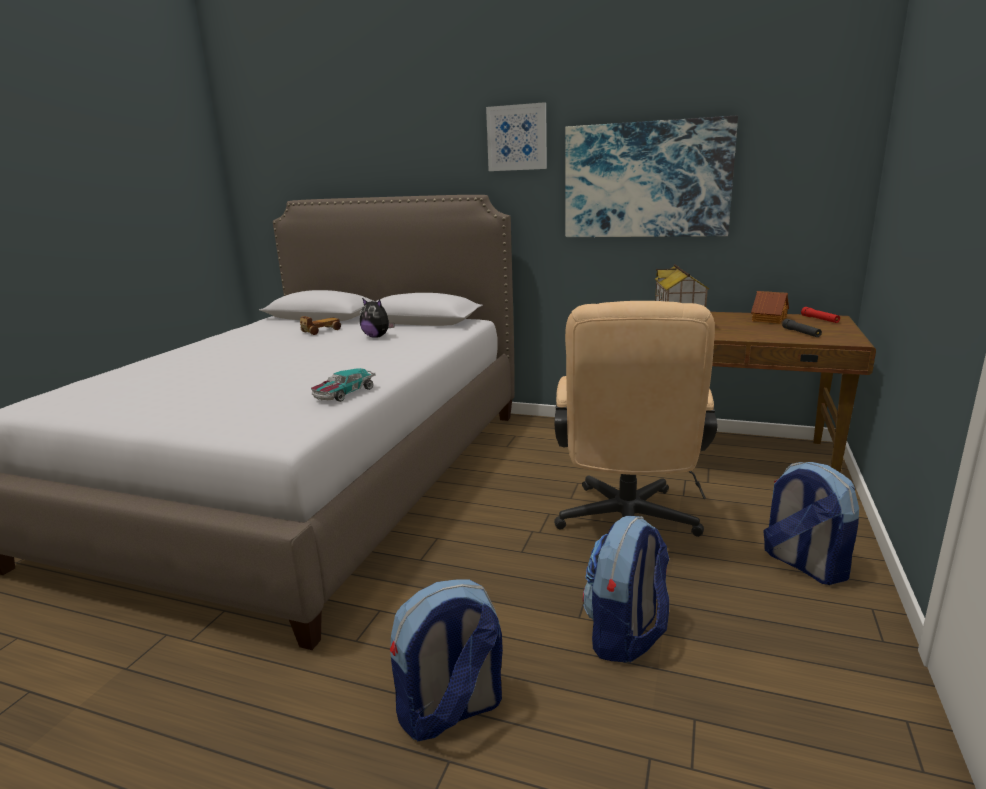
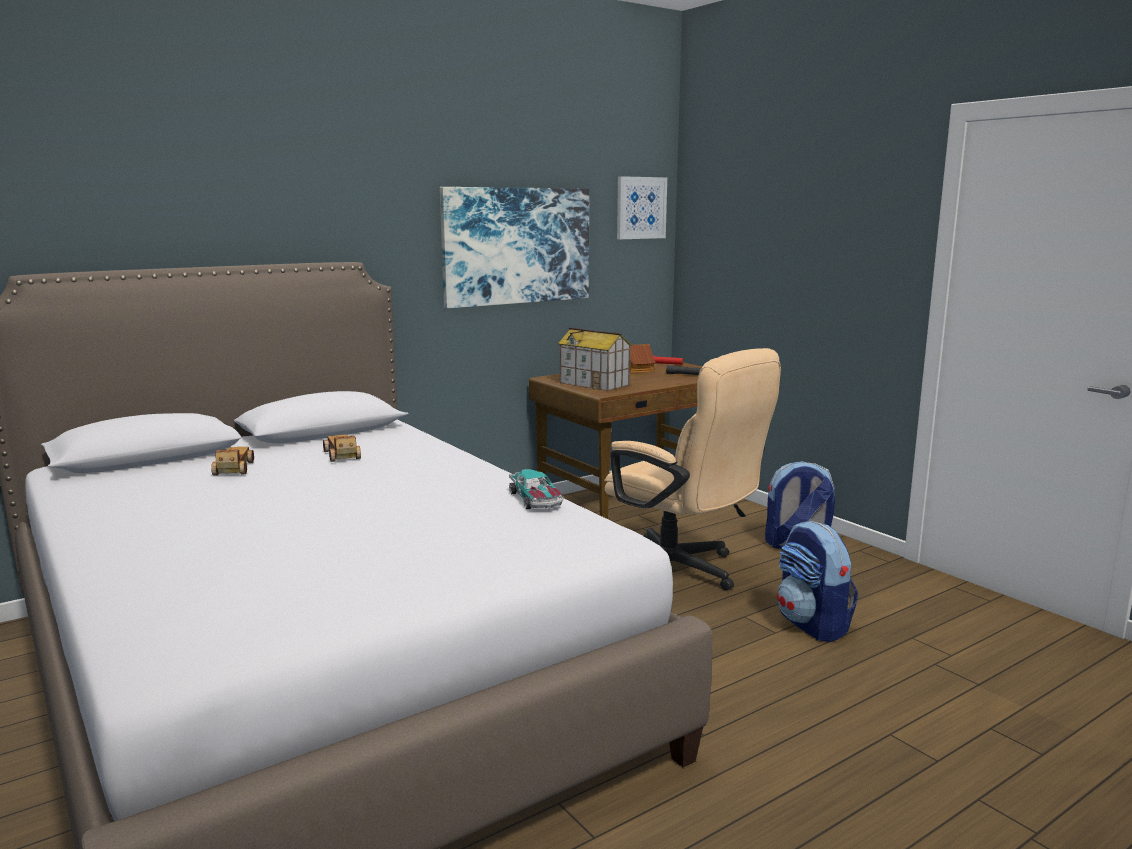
camera: 55 degrees left, 5 degrees down
(377, 336) = (342, 455): plush toy -> toy car
(451, 711) = (838, 717): backpack -> none
(517, 138) = (384, 195): picture -> picture (640, 208)

